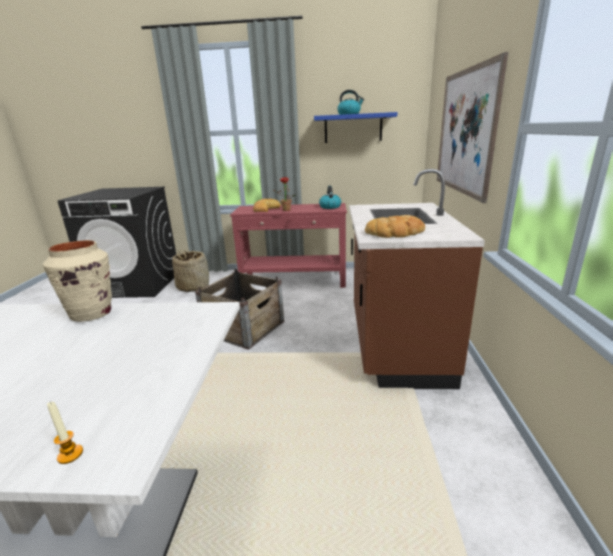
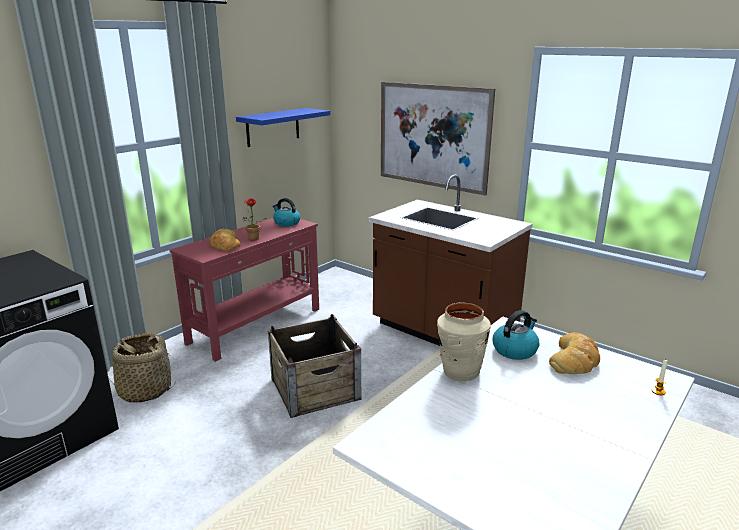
camera: 55 degrees left, 0 degrees up
(349, 114) = (282, 114): kettle -> kettle (515, 350)
(396, 233) = (484, 233): bread -> bread (575, 359)

